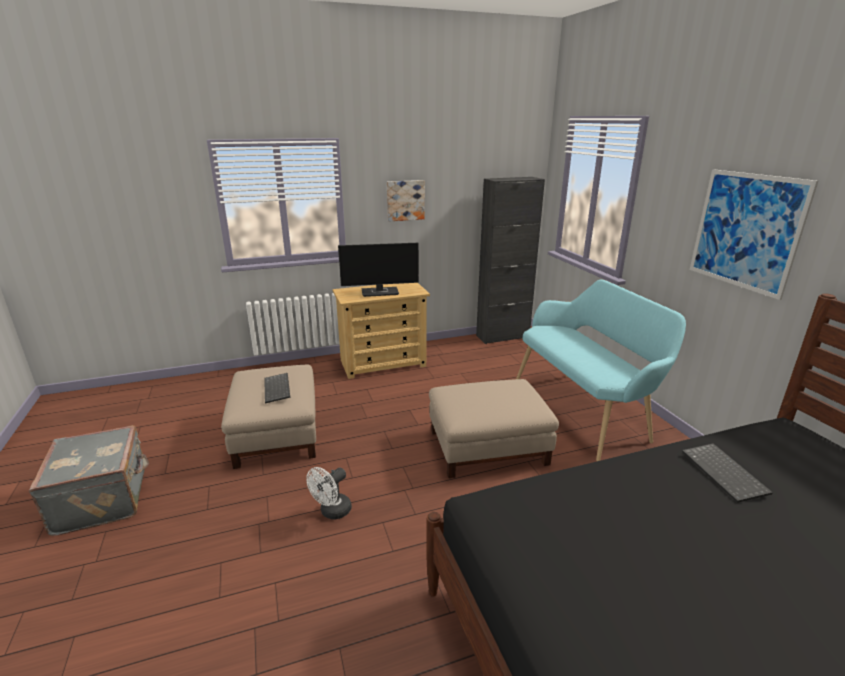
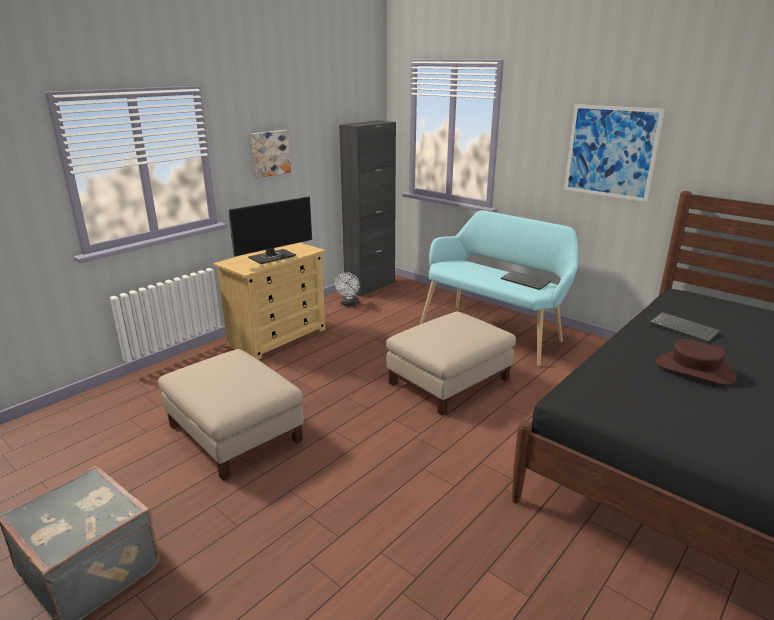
camera: 30 degrees left, 0 degrees up
(278, 389) = (243, 377): keyboard -> keyboard (526, 281)
(332, 512) = (370, 478): white fan -> white fan (349, 304)
(668, 530) = (694, 370): none -> brown hat

